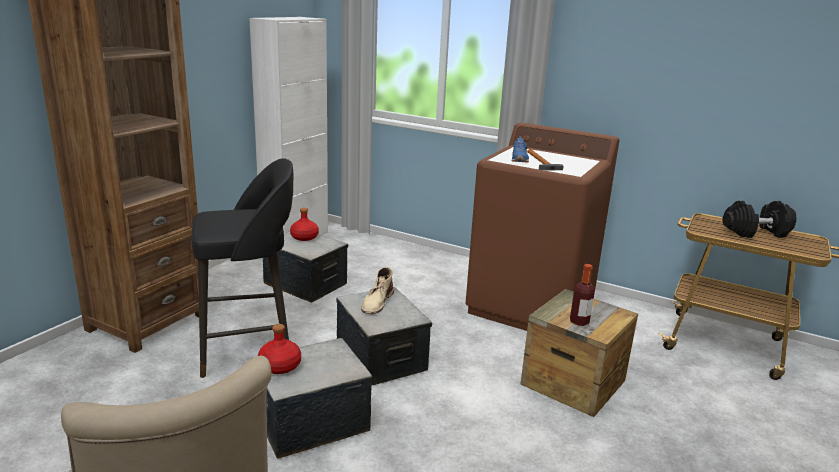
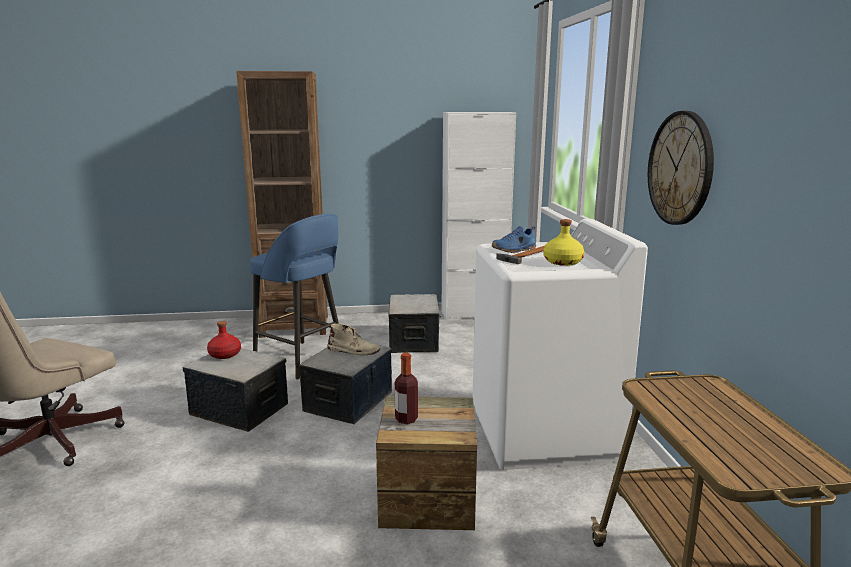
camera: 55 degrees right, 5 degrees down
(249, 349) = (302, 360): black stool -> blue stool
(304, 237) = (421, 300): red bottle -> none
(377, 302) = (354, 350): beige boot -> beige boot turned 150 degrees counterclockwise
(531, 306) = (543, 433): brown washing machine -> white washing machine
(571, 161) = (562, 262): none -> yellow bottle
(611, 77) = (680, 168): none -> wall clock
(755, 232) = (728, 420): black dumbbell -> none

